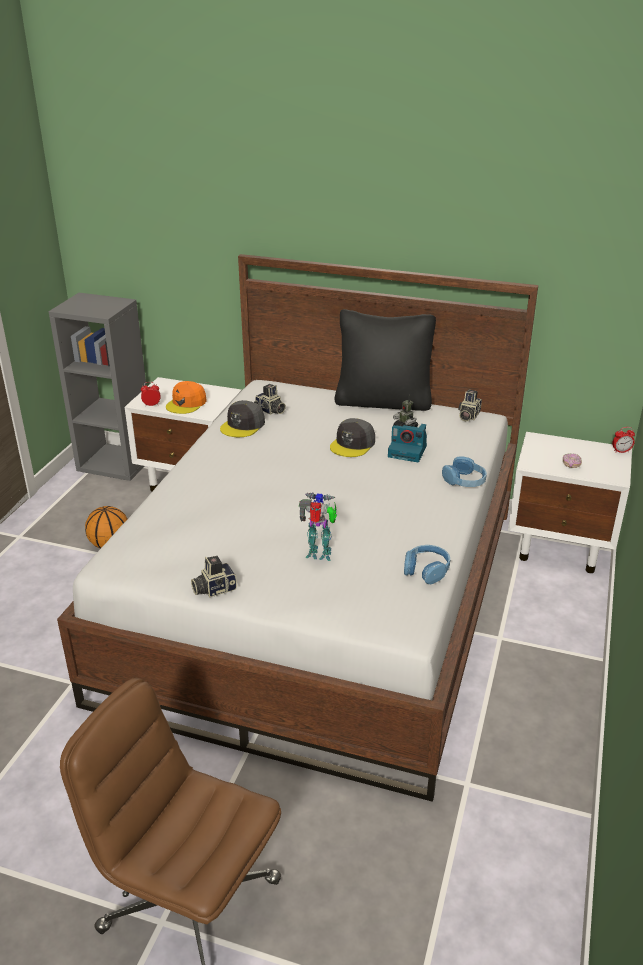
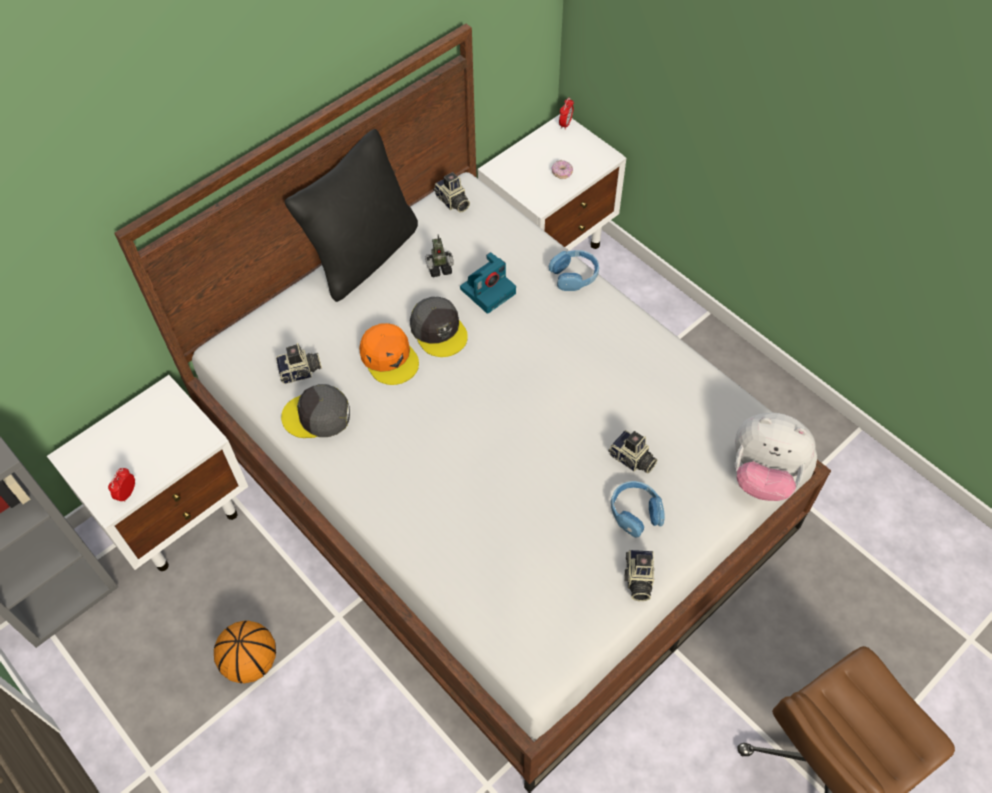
camera: 60 degrees left, 25 degrees up
(186, 403) = (158, 451): orange cap -> orange cap (389, 357)
(243, 425) = (317, 416): grey cap -> grey cap turned 120 degrees clockwise
(320, 555) = (632, 460): toy robot -> camera
(368, 628) = (763, 475): none -> plush toy
(426, 570) = (703, 386): blue headphones -> blue headphones (635, 512)

